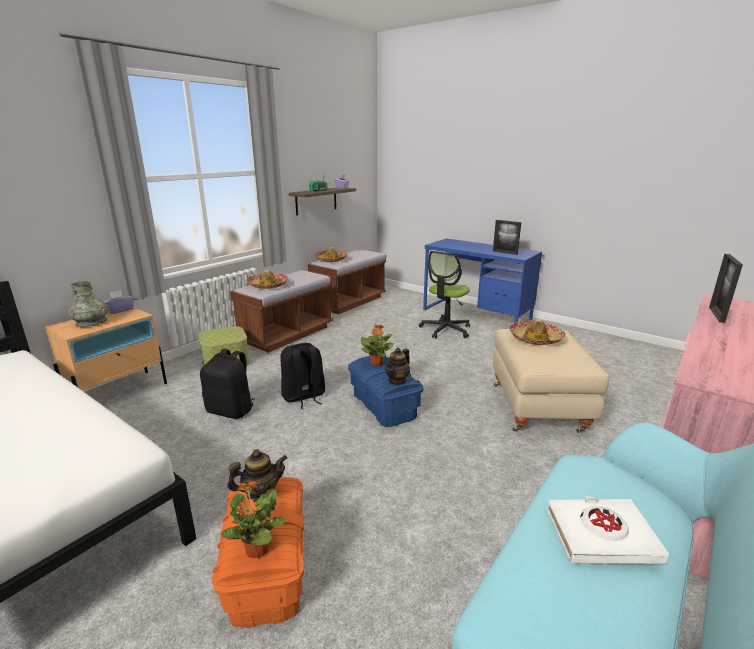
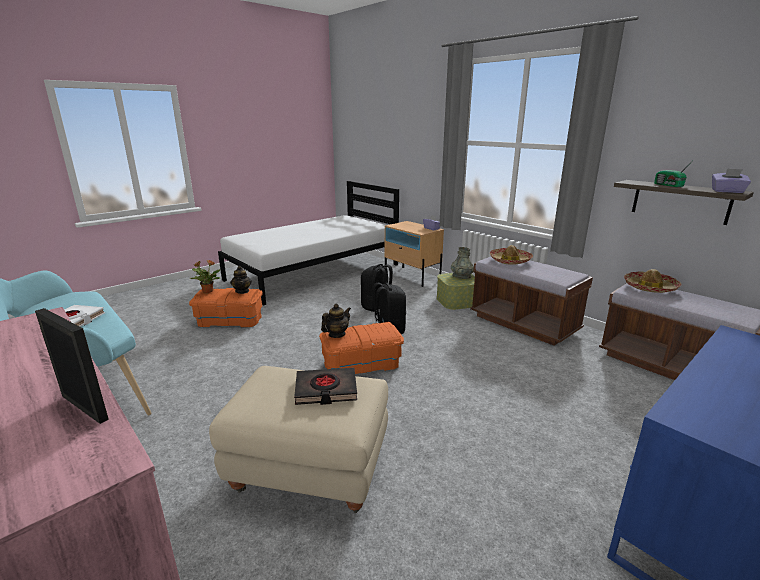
camera: 100 degrees right, 0 degrees up
(92, 323) = (409, 226): grey vase -> grey vase (461, 276)
(377, 363) = (375, 329): potted plant -> none
(384, 405) = (361, 365): blue storage box -> orange storage box
(397, 380) = (336, 334): teapot -> teapot turned 90 degrees clockwise
(445, 330) = (581, 446): office chair -> none
(505, 252) = (717, 405): picture frame -> none
(535, 339) = (326, 390): hat -> black book

